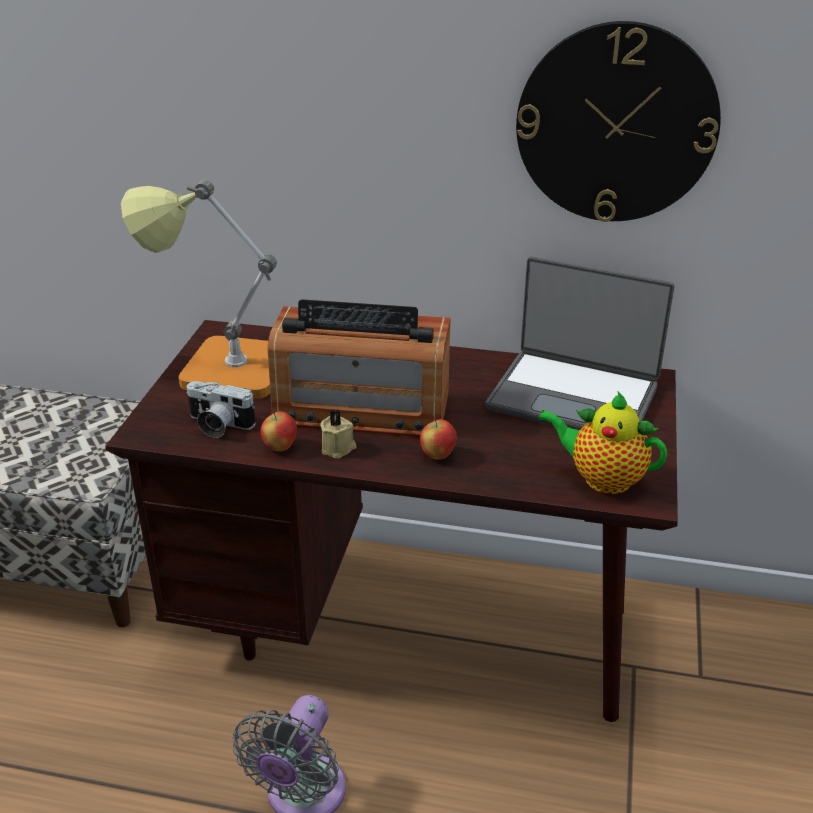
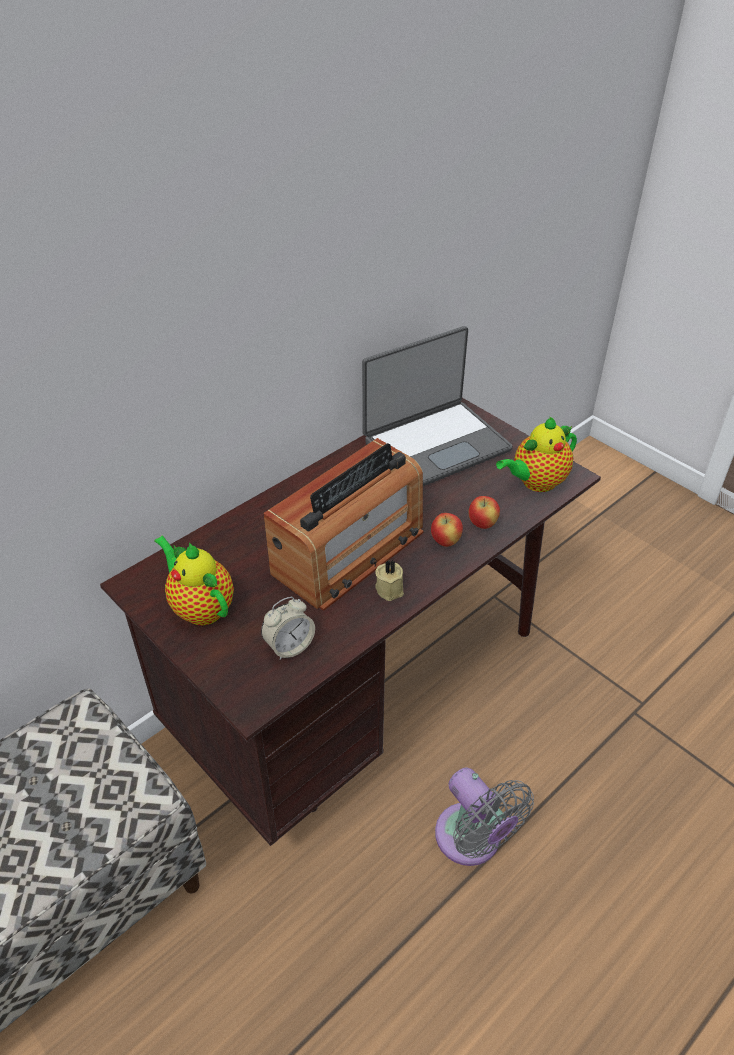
camera: 55 degrees left, 10 degrees up
(218, 425) = (289, 646): camera -> alarm clock
(221, 368) = (200, 607): table lamp -> teapot
(280, 447) = (358, 621): apple -> apple (482, 524)
(616, 124) = (395, 223): wall clock -> none

